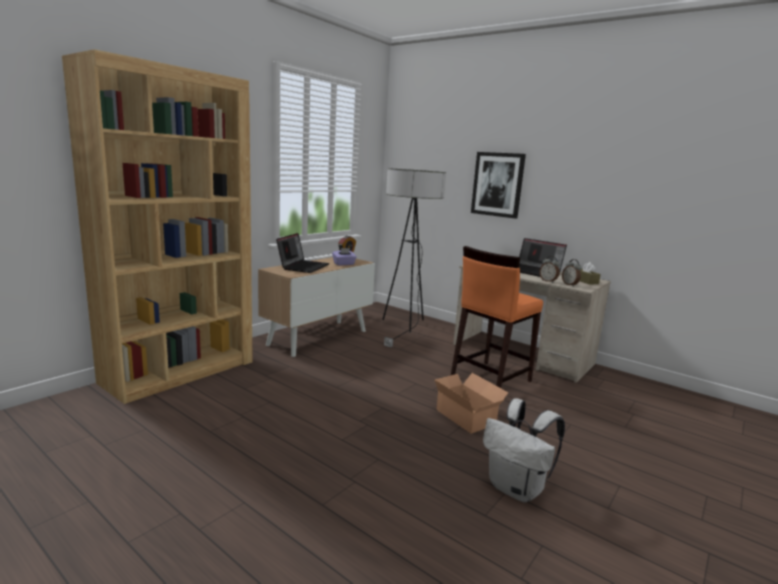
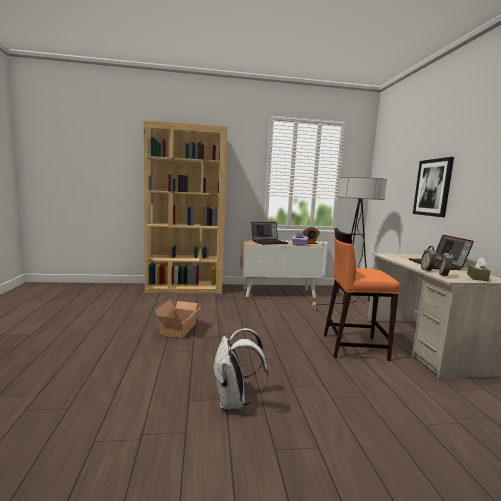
camera: 45 degrees right, 5 degrees down
(466, 416) = (287, 356): cardboard box -> cardboard box (180, 329)

